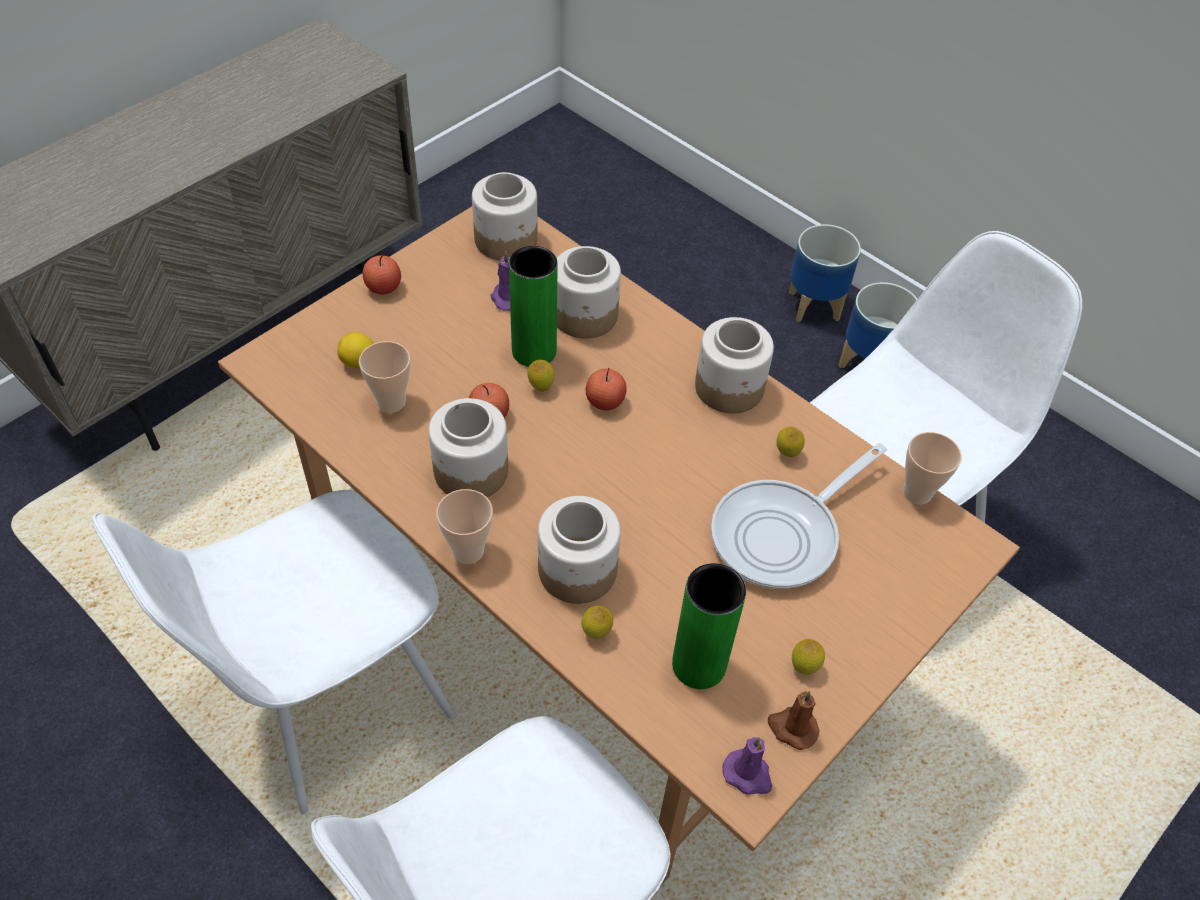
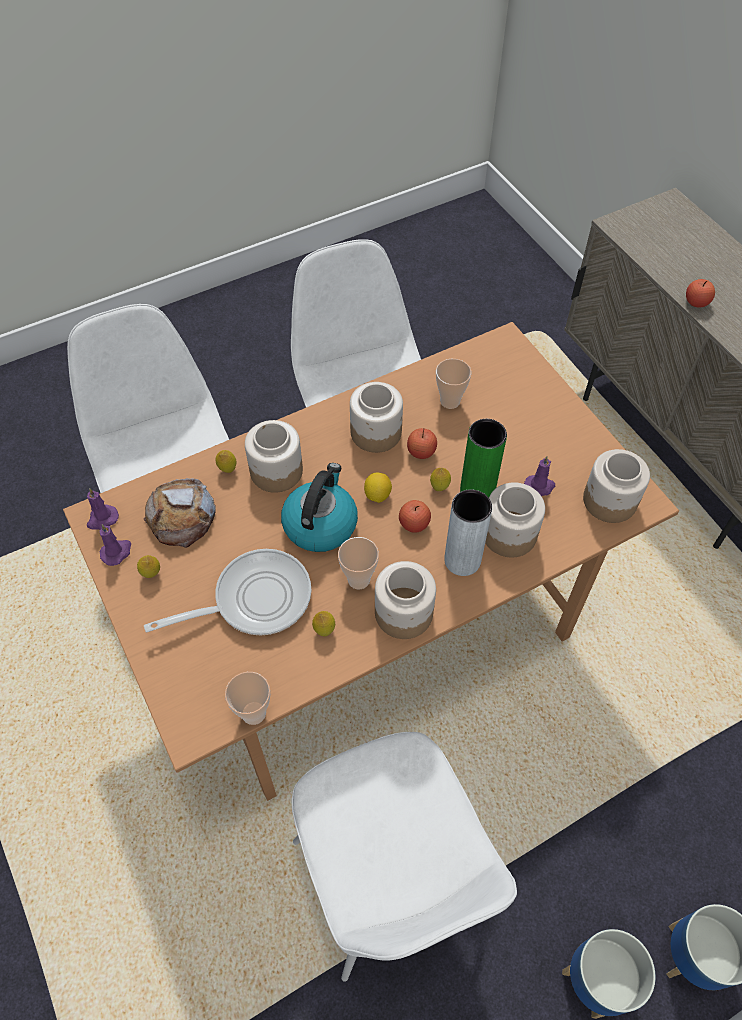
camera: 110 degrees right, 5 degrees up
(359, 363) = (491, 389): lemon -> lemon (377, 495)
(383, 287) = (566, 414): apple -> apple (696, 302)
(468, 551) = (313, 419): cup -> cup (358, 579)
(637, 349) = (462, 560): none -> grey vase
(643, 496) = (320, 524): none -> kettle
(699, 665) = (181, 516): green vase -> bread
(782, 535) = (254, 599): frying pan -> frying pan turned 90 degrees clockwise
(792, 728) = (117, 552): brown candle -> purple candle

